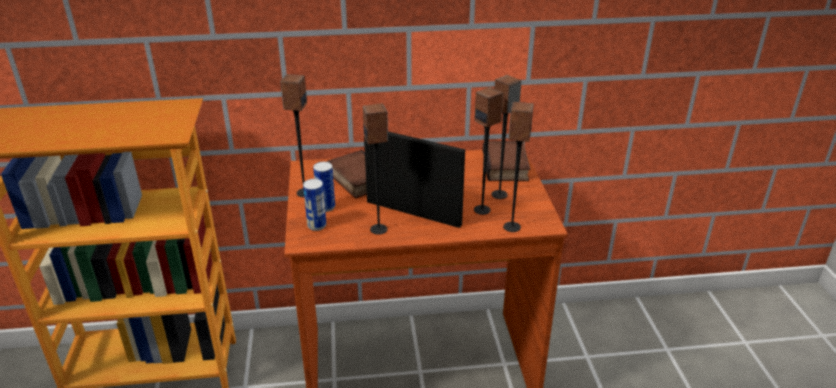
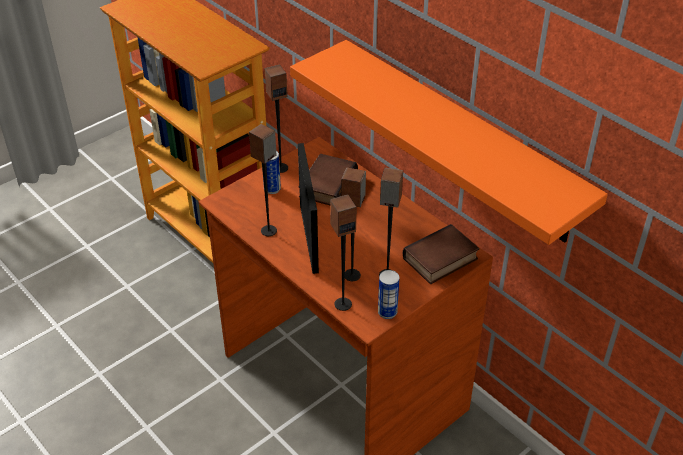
camera: 55 degrees right, 10 degrees up
(316, 225) = (244, 197): can -> can (387, 312)
(467, 64) = (460, 140): none -> orange shelf

